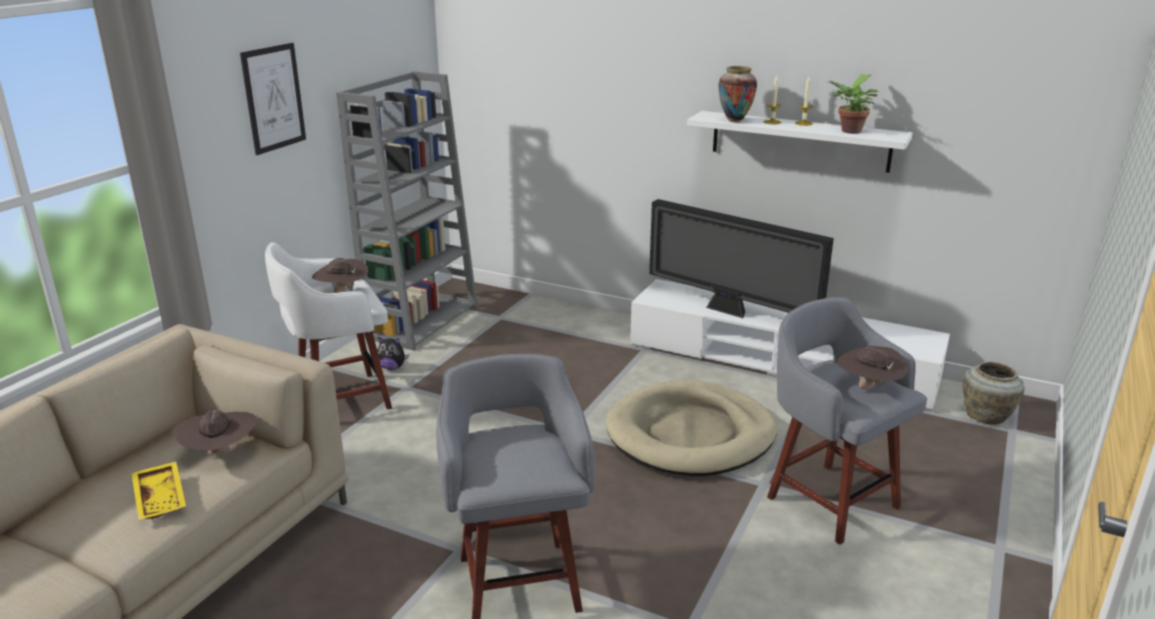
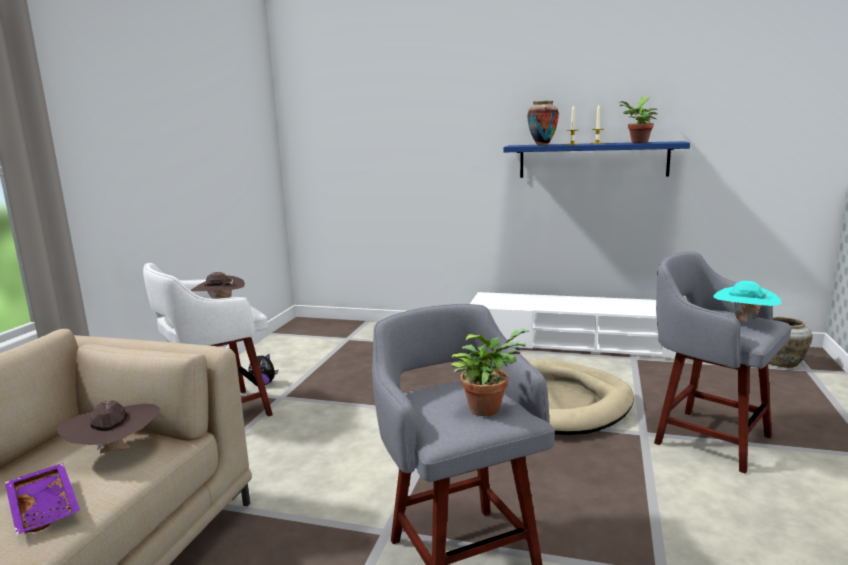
camera: 10 degrees left, 10 degrees down
(162, 498) = (46, 507): yellow tray -> purple tray
(273, 98) = (146, 132): picture -> none
(422, 320) = (279, 347): grey bookcase -> none
(535, 462) = (487, 408): none -> potted plant
(729, 311) = (551, 305): television -> none
(800, 141) = (592, 160): white shelf -> blue shelf
(868, 388) = (743, 321): brown hat -> turquoise hat

